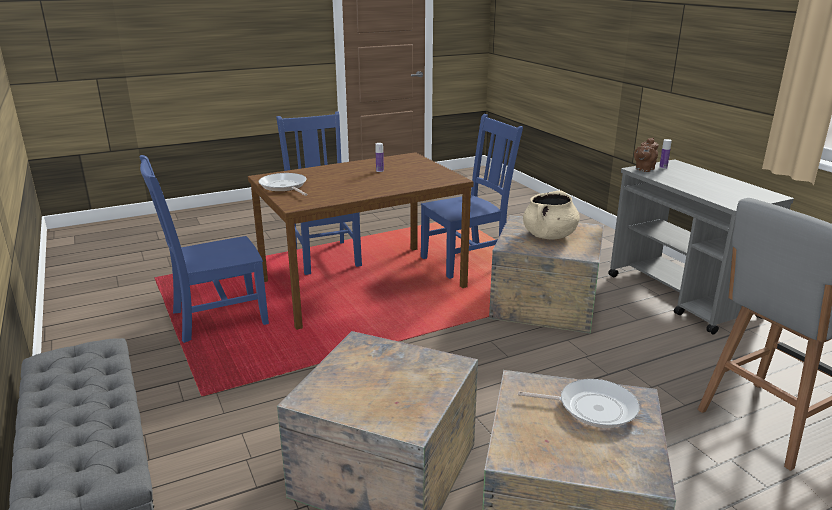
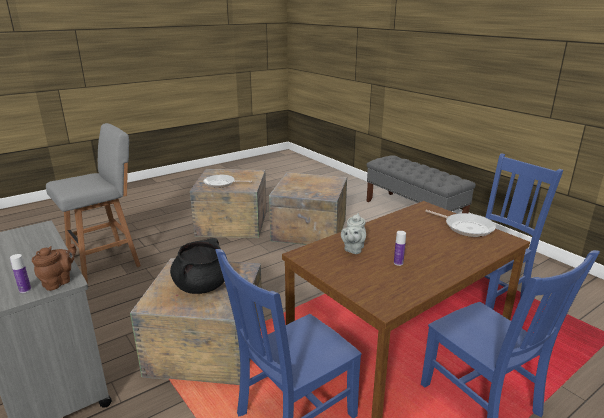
camera: 170 degrees right, 0 degrees up
(409, 179) = (353, 249): none -> grey teapot
(549, 236) = (202, 286): beige cooking pot -> black cooking pot

